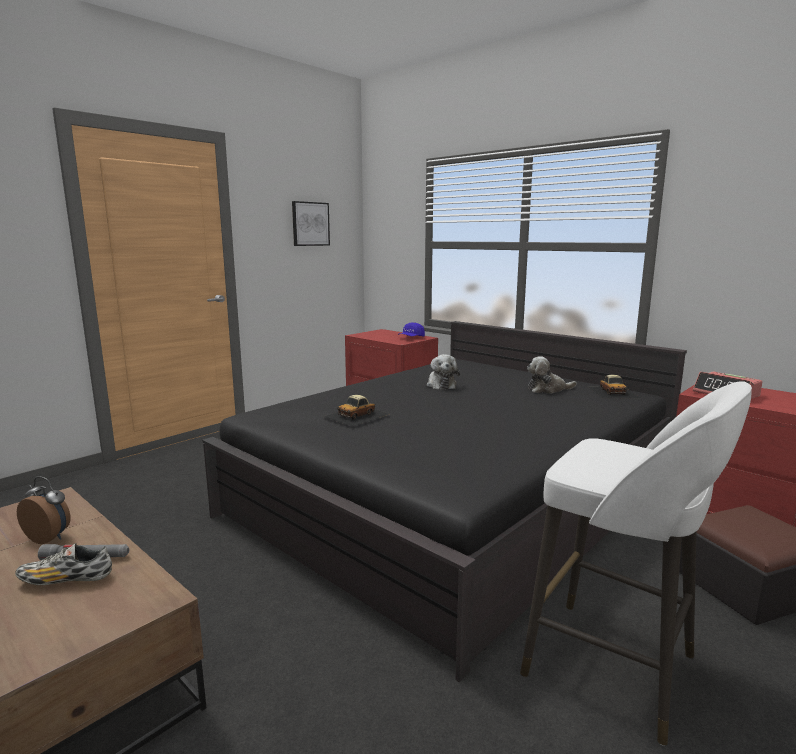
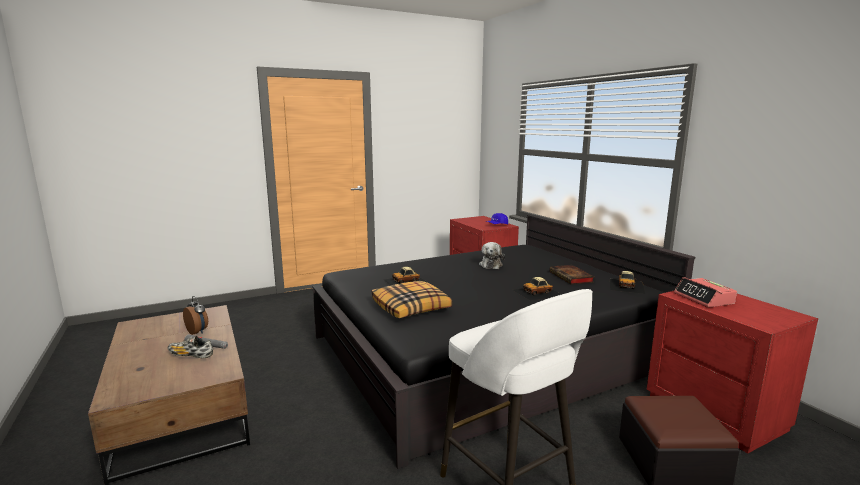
camera: 20 degrees right, 0 degrees up
(310, 224) = (434, 134): picture -> none
(399, 448) = (411, 308): none -> pillow
(530, 410) = (537, 292): none -> toy car
(547, 389) = (572, 277): plush toy -> book

